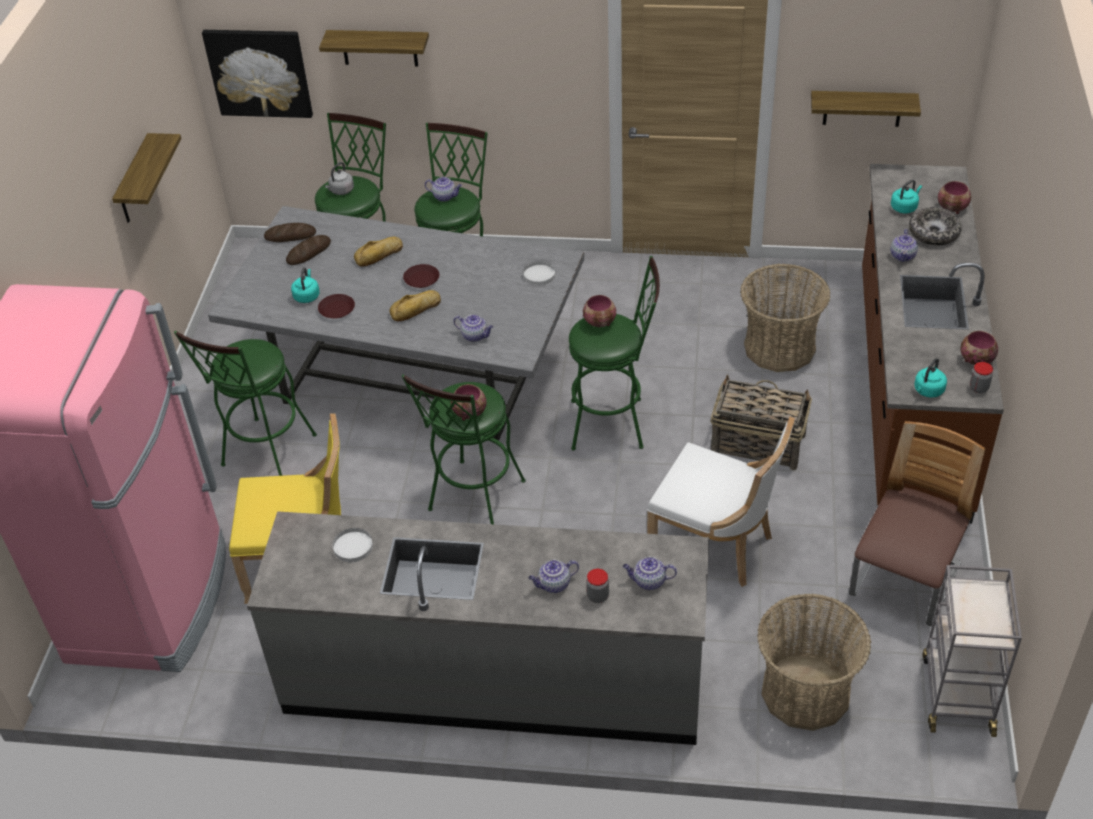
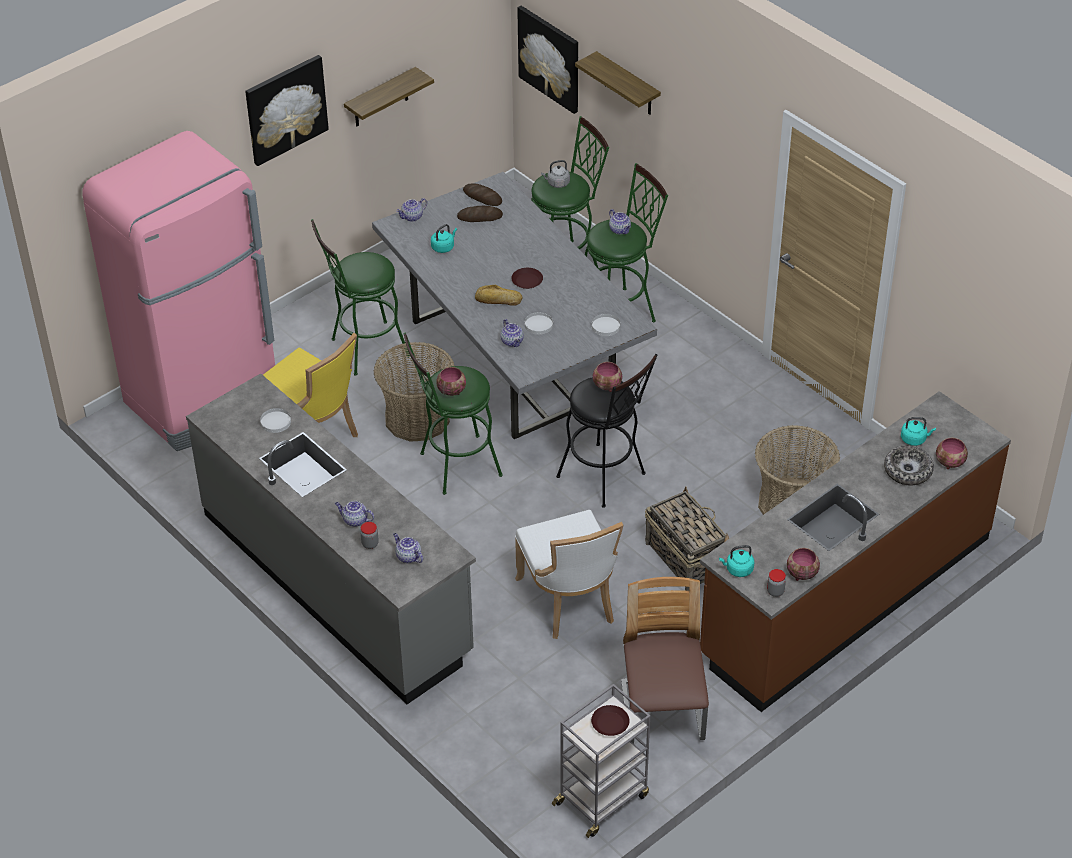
camera: 40 degrees right, 0 degrees up
(73, 224) = (285, 109): none -> picture
(337, 309) = (451, 268): brown plate -> brown plate (610, 723)
(380, 255) = (521, 247): bread -> none
(479, 308) = (538, 324): none -> white plate
(615, 424) = (606, 478): green stool -> black stool
(805, 692) = (509, 726): basket -> basket (417, 418)
(862, 108) = (953, 339): shelf -> none
(903, 255) = (859, 472): teapot -> teapot (412, 217)
(904, 581) = (662, 712): chair -> chair turned 75 degrees counterclockwise

